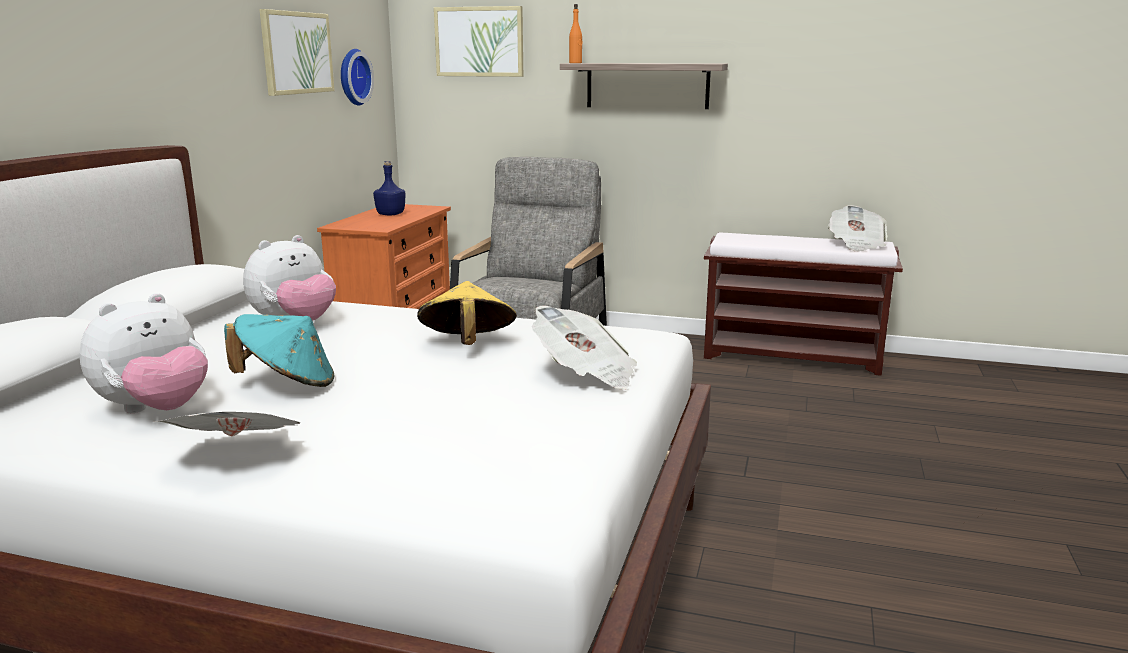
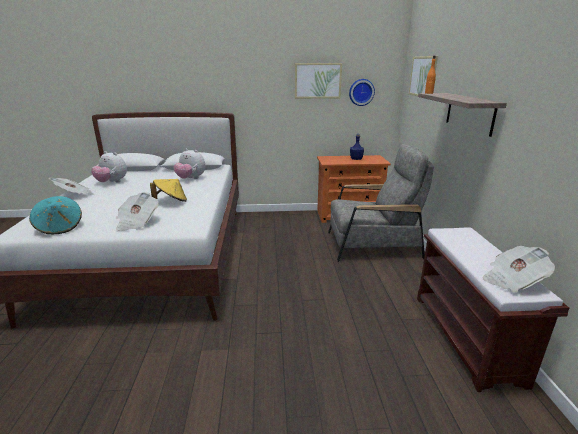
camera: 70 degrees right, 5 degrees up
(287, 383) = (129, 189): turquoise hat -> turquoise hat (60, 227)

